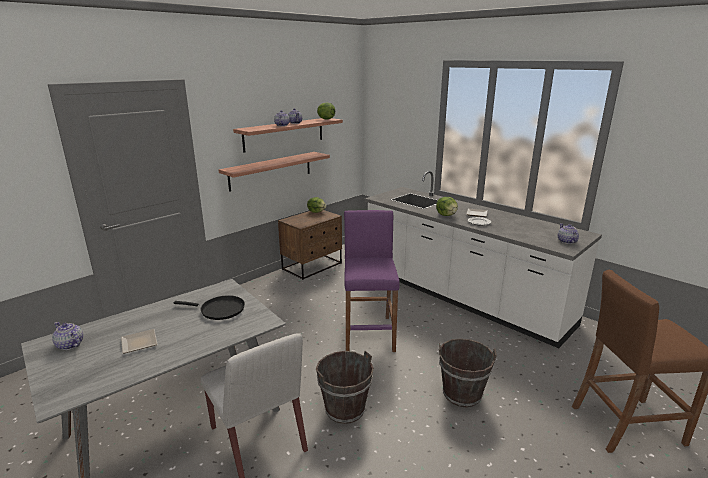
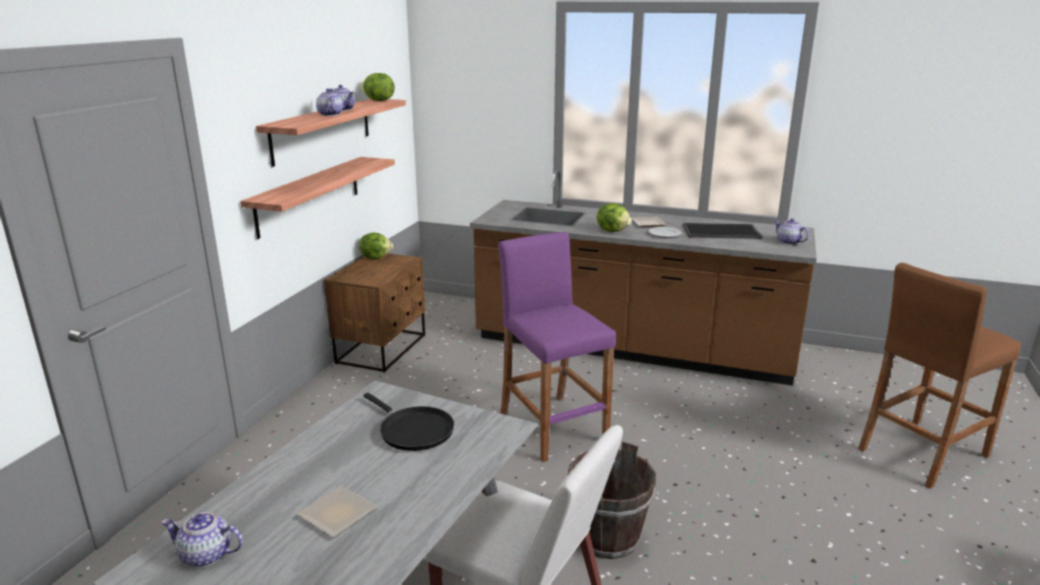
camera: 25 degrees left, 0 degrees up
(219, 310) = (413, 430): black frying pan -> black frying pan turned 60 degrees clockwise
(461, 297) = (632, 348): white counter -> brown counter
(462, 394) = (734, 472): brown bucket -> none
(522, 227) = (720, 232): none -> tray

